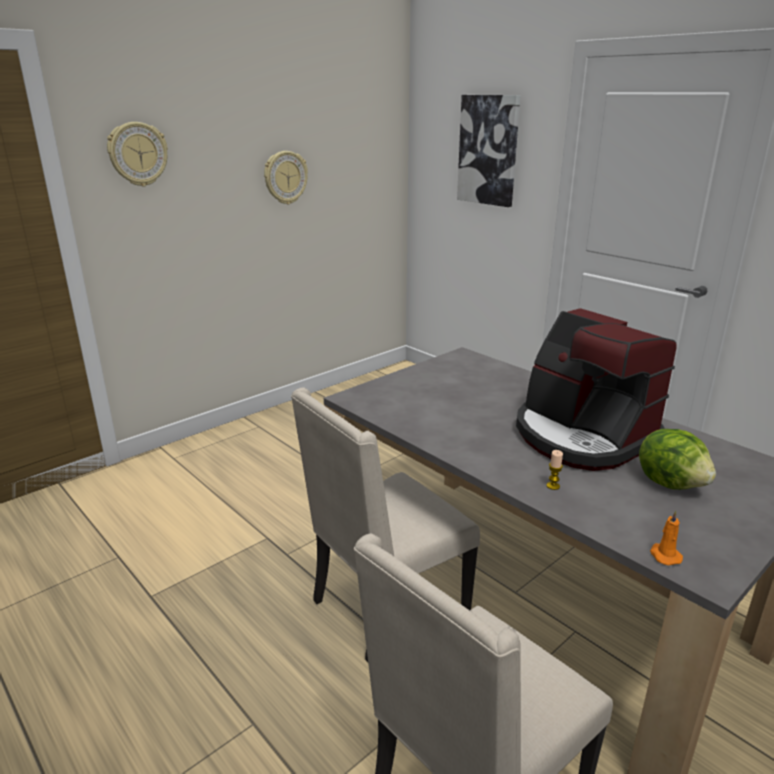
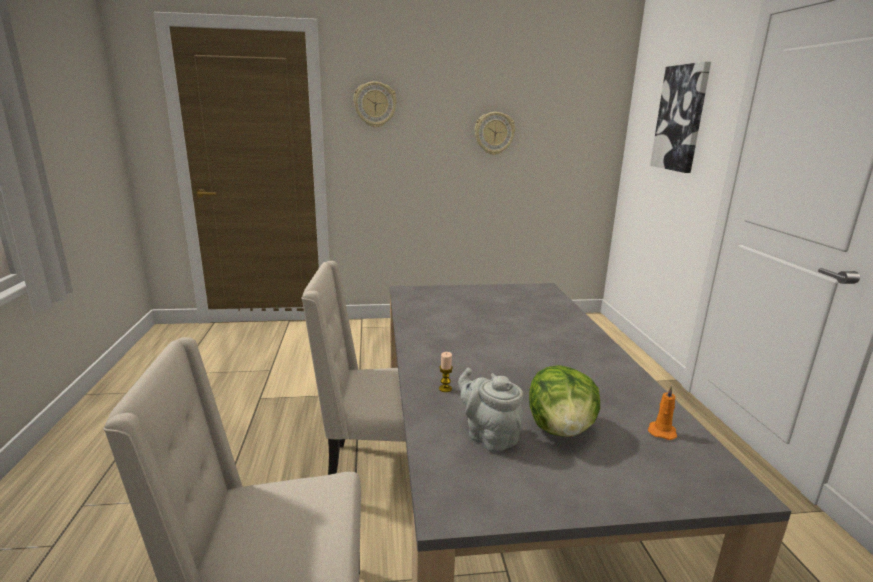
camera: 35 degrees right, 5 degrees down
(582, 436) = (540, 367): coffee machine -> none
(644, 511) = (489, 436): none -> grey teapot
(664, 555) = (442, 473): orange candle -> orange candle (662, 431)

